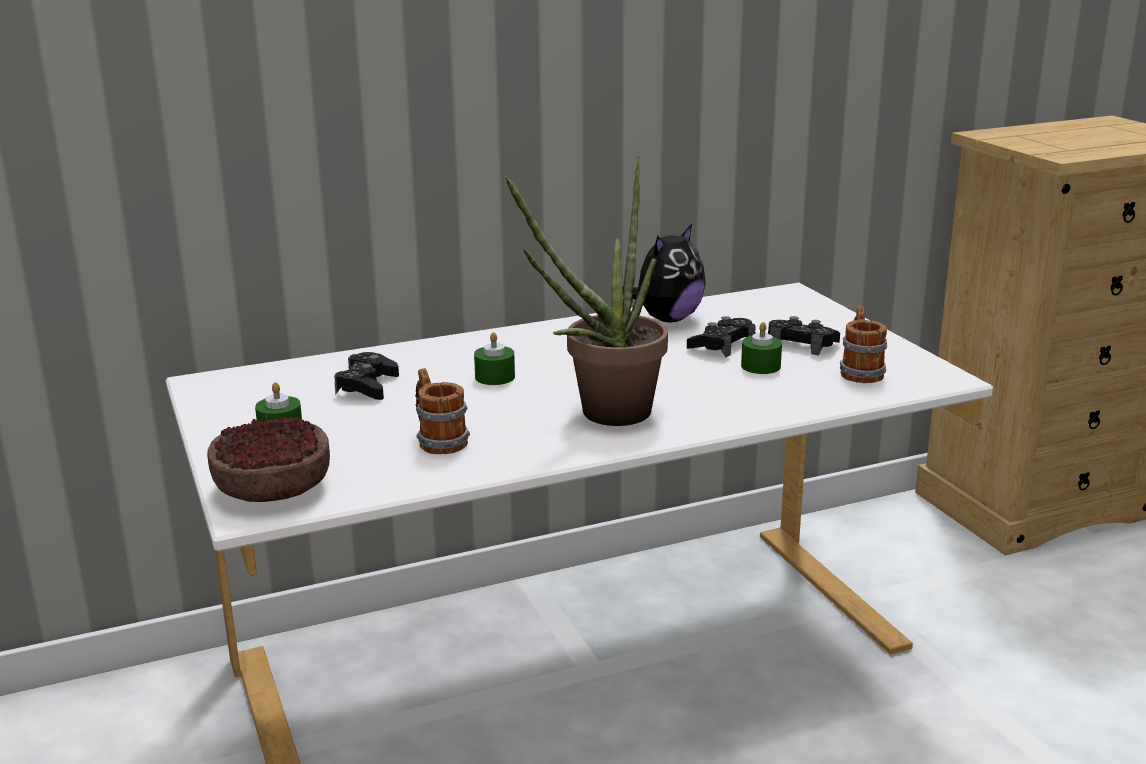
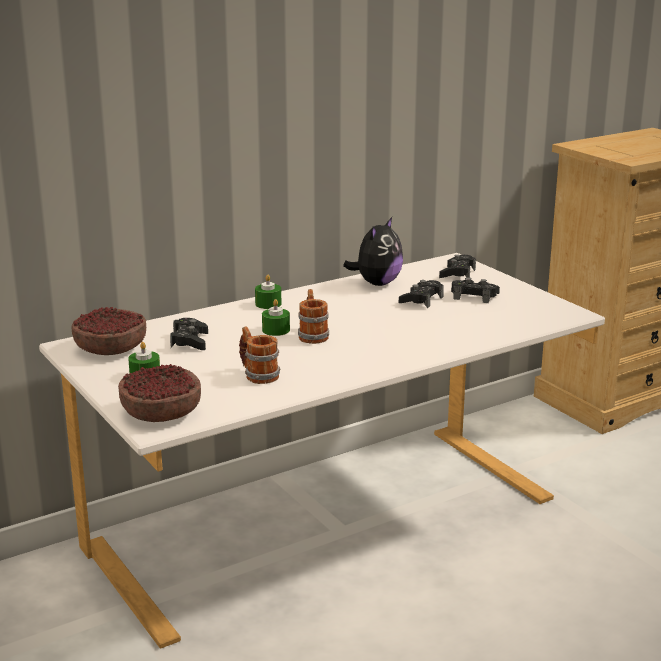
camera: 10 degrees left, 0 degrees up
(255, 390) = (111, 348): none -> bowl
(603, 415) = (361, 351): potted plant -> none
(760, 366) = (452, 312): green candle -> green candle (268, 304)
(789, 311) = (457, 273): none -> black game controller
(860, 371) = (518, 312): mug -> mug (312, 335)

